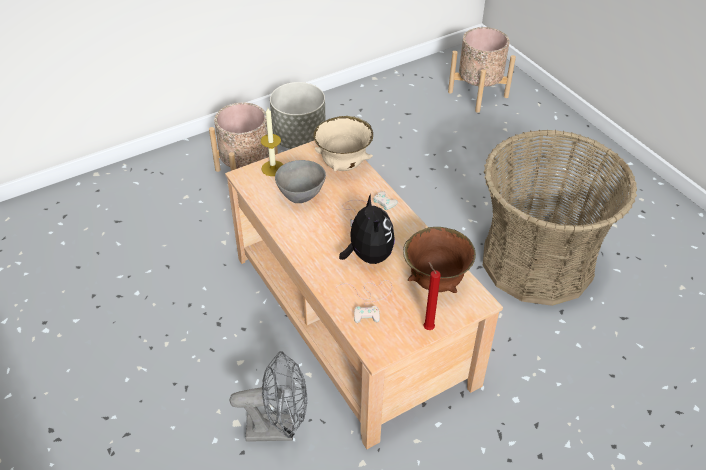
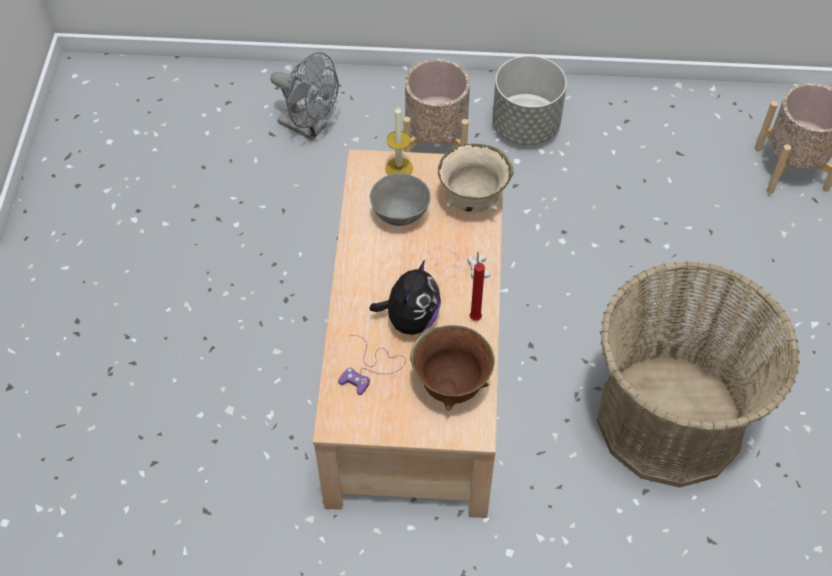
camera: 35 degrees right, 10 degrees up
(278, 428) = (262, 438): grey fan -> grey fan (309, 127)
(369, 300) = (371, 367): white game controller -> purple game controller
(427, 327) = (401, 428): red candle -> red candle (475, 316)

